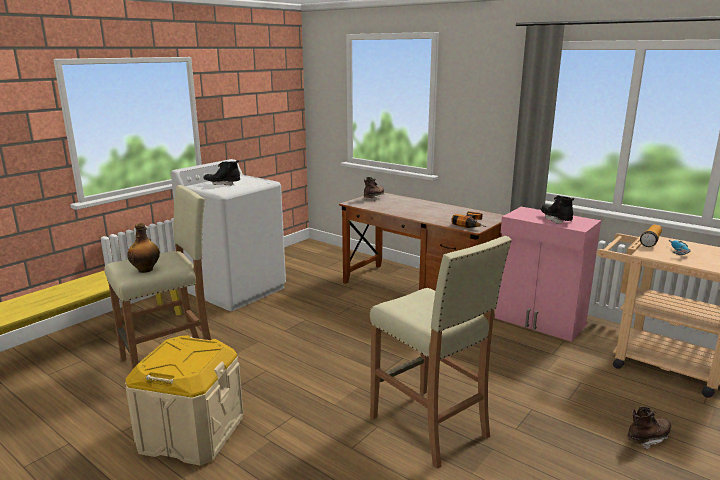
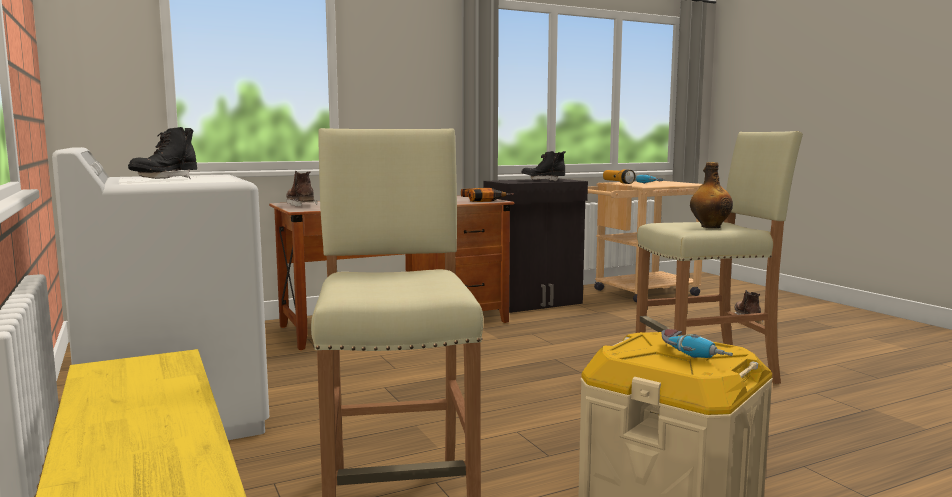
camera: 65 degrees left, 10 degrees down
(146, 270) = (427, 283): bottle -> bottle (710, 227)
(178, 359) = (693, 354): none -> power drill
(539, 322) = (534, 303): pink cabinet -> black cabinet

